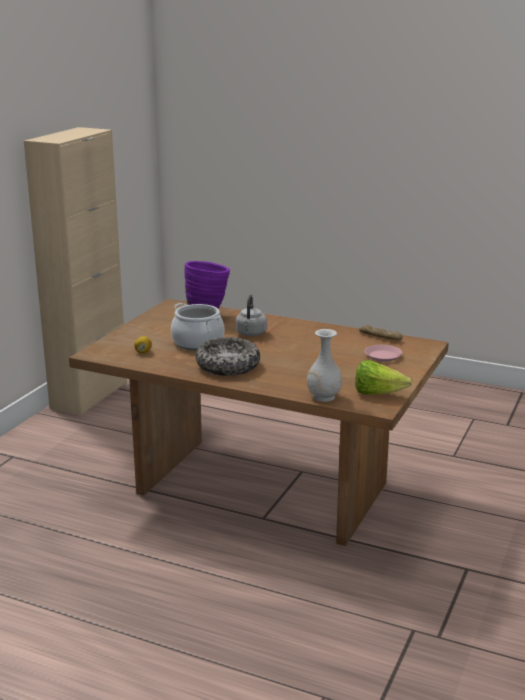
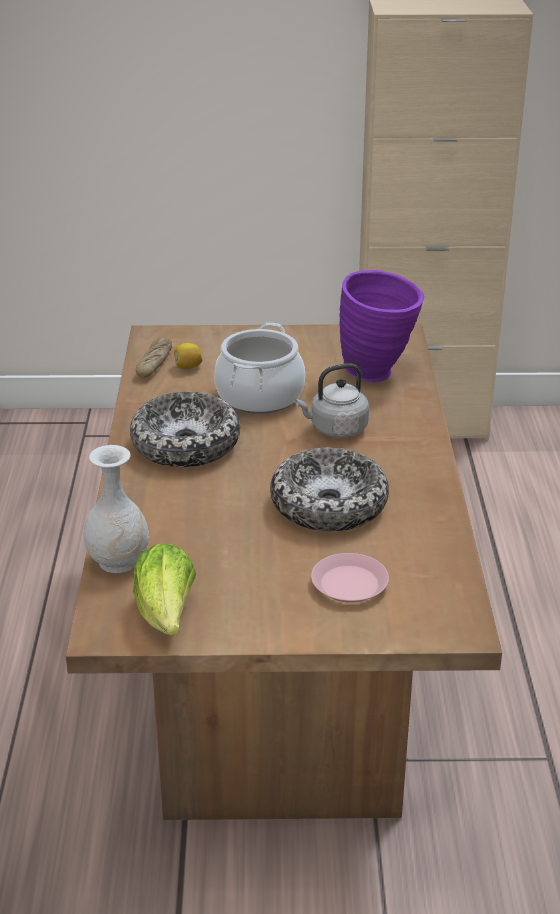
camera: 65 degrees right, 10 degrees up
(317, 348) = (328, 505): none -> bowl
(380, 337) = (444, 561): bread -> bread (154, 363)

